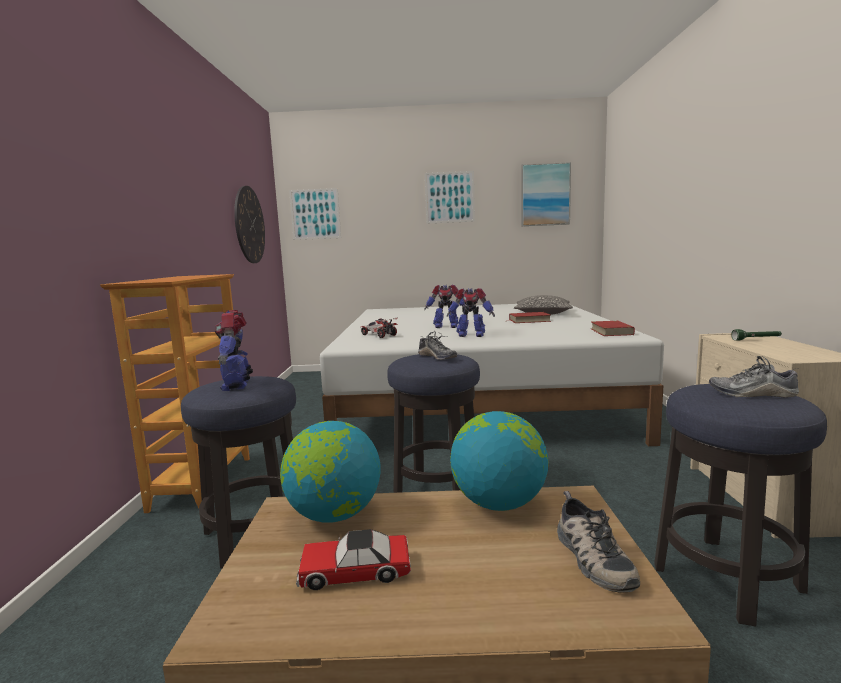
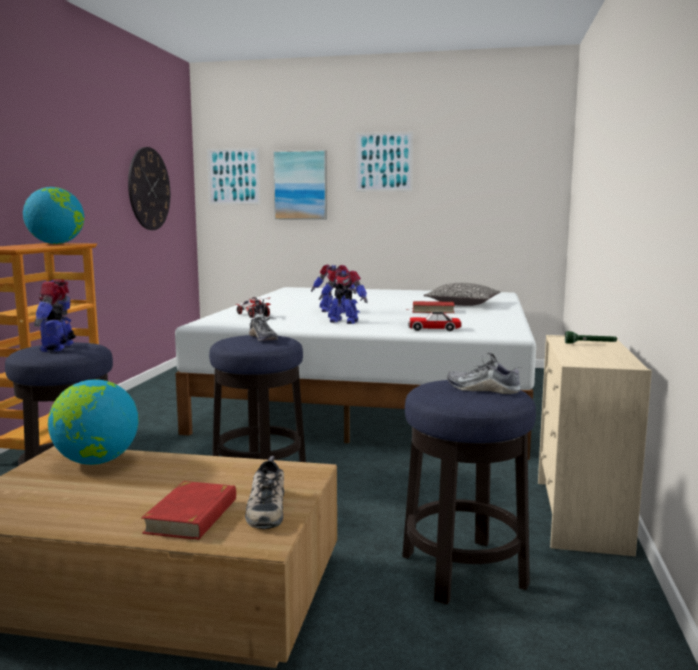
camera: 10 degrees right, 0 degrees up
(354, 571) = (78, 495): toy car -> toy car (433, 329)
(499, 503) = (237, 468): globe -> globe (56, 243)
(545, 195) = (498, 162): picture -> picture (300, 185)
(611, 332) = (496, 328): red book -> red book (192, 516)

